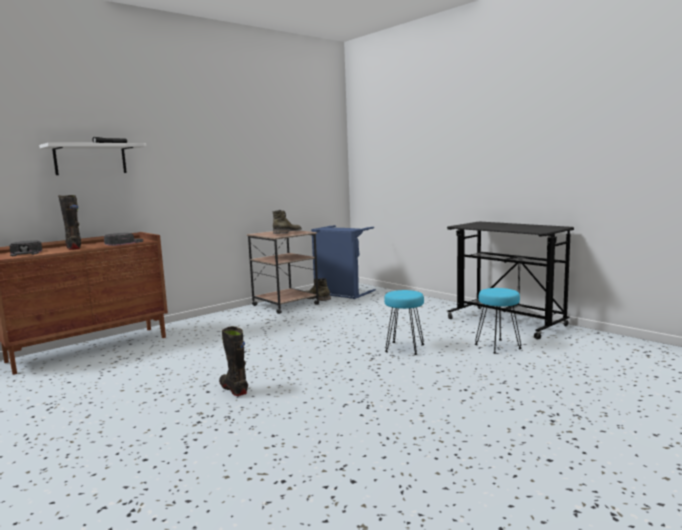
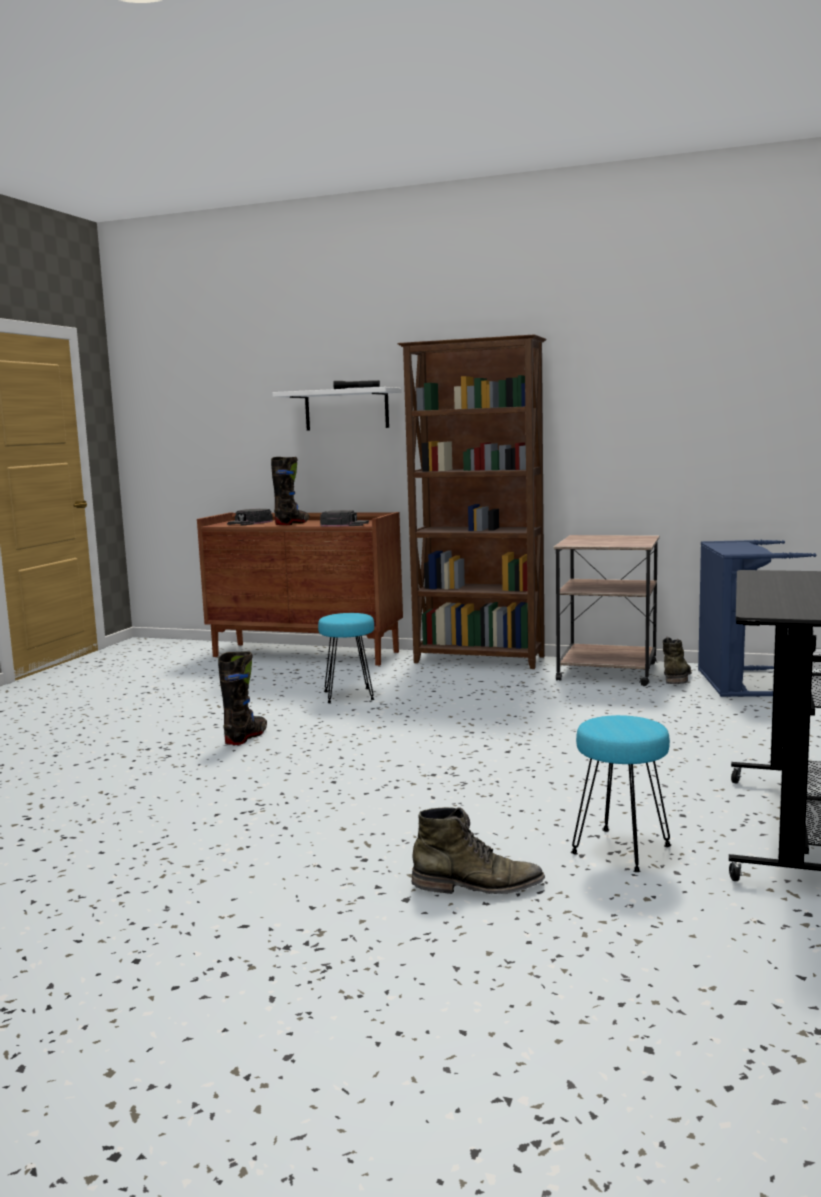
camera: 60 degrees right, 0 degrees up
(211, 318) = (480, 660): none -> brown bookcase
(288, 233) = (613, 541): green boot -> green boot (478, 886)
(405, 348) = (508, 784): turquoise stool -> turquoise stool (349, 696)

